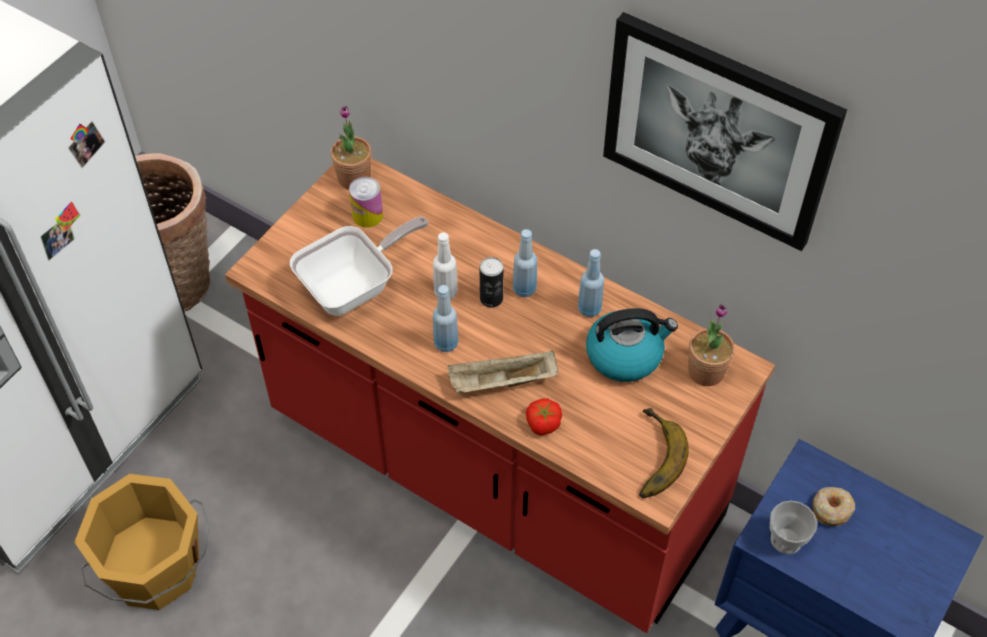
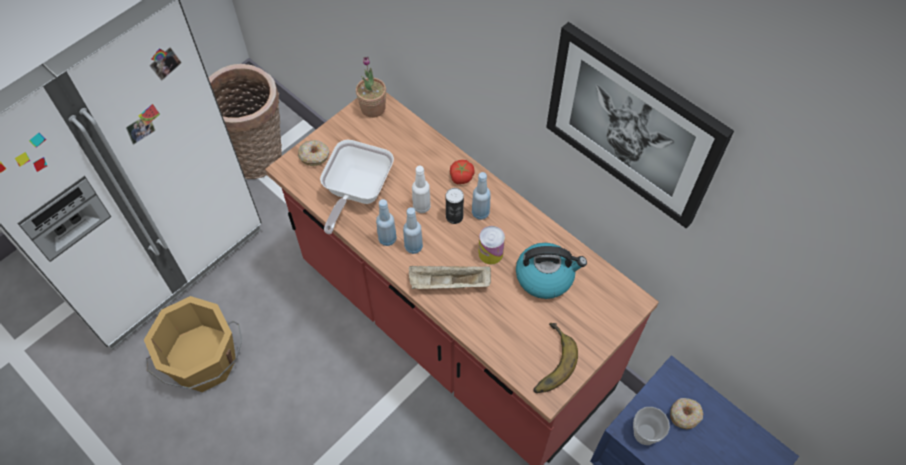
camera: 10 degrees right, 5 degrees up
(288, 248) = (314, 156): none -> donut
(355, 287) = (356, 193): frying pan -> frying pan turned 135 degrees clockwise
(367, 215) = (377, 138): can -> can (490, 253)
(542, 423) = (472, 320): tomato -> tomato (461, 176)
(589, 308) = (526, 235): blue bottle -> blue bottle (387, 239)
(706, 371) = (604, 299): potted plant -> none

